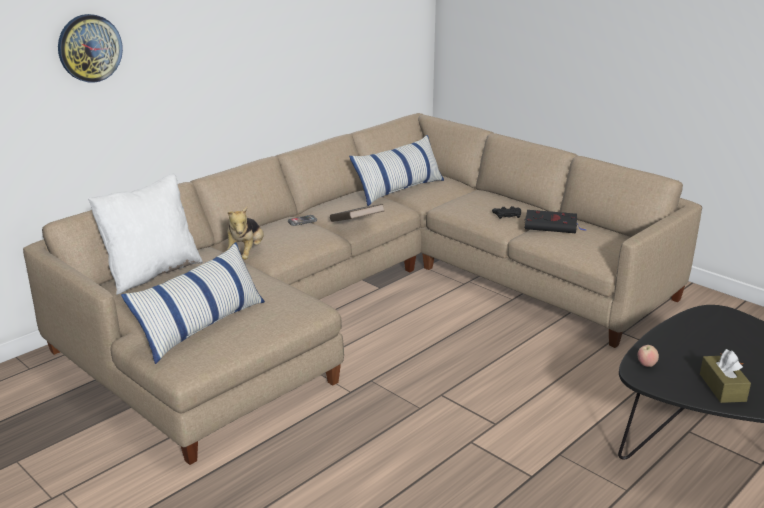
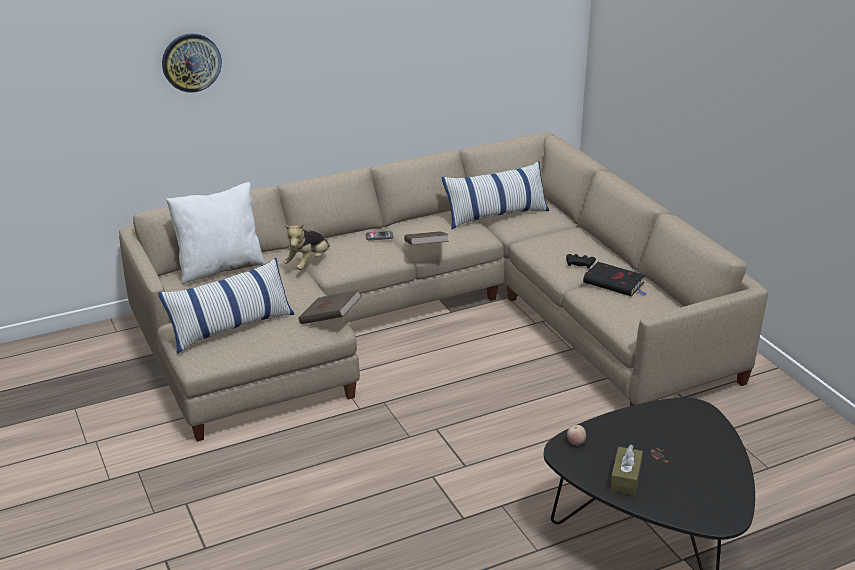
camera: 20 degrees right, 5 degrees up
(306, 300) = (330, 319): none -> brown book

